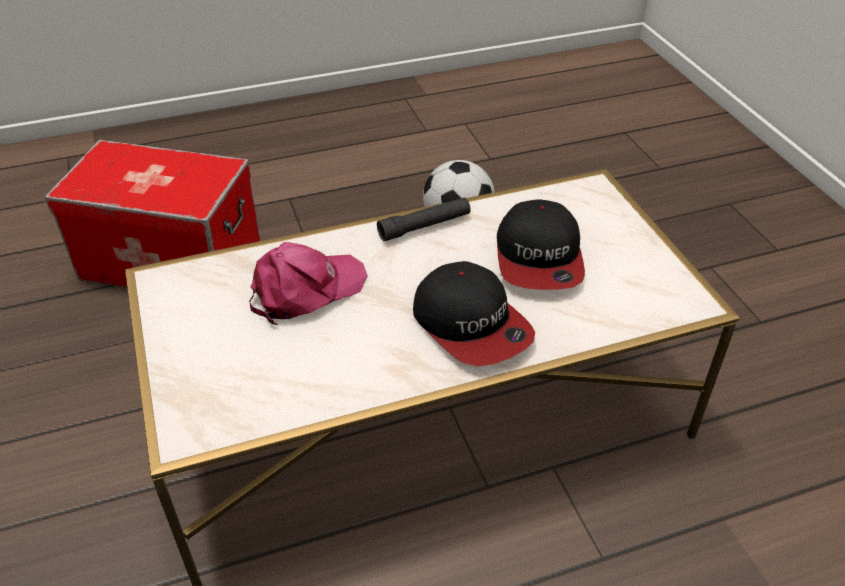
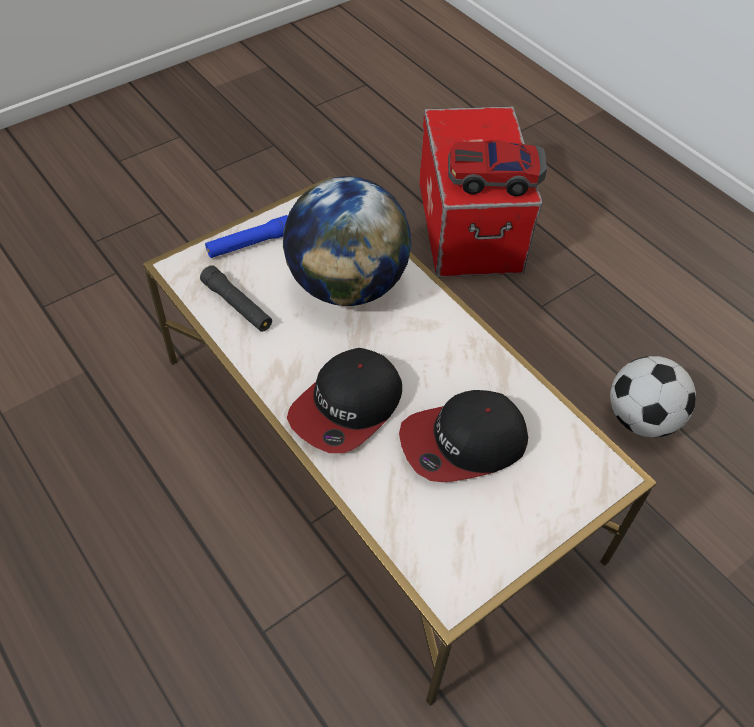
camera: 70 degrees right, 10 degrees up
(190, 178) = (493, 177): none -> toy car
(190, 358) = (249, 244): none -> blue flashlight
(306, 290) = (347, 285): pink cap -> globe
(424, 226) = (468, 342): black flashlight -> black flashlight (237, 305)

